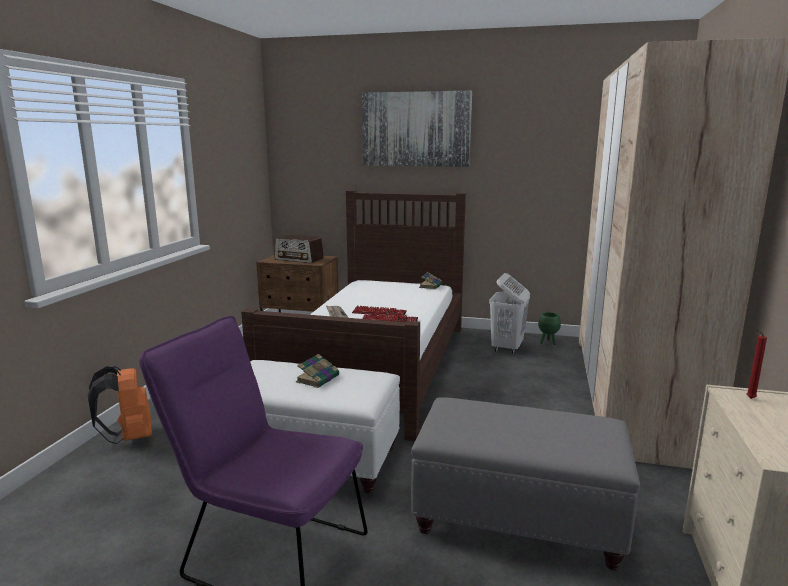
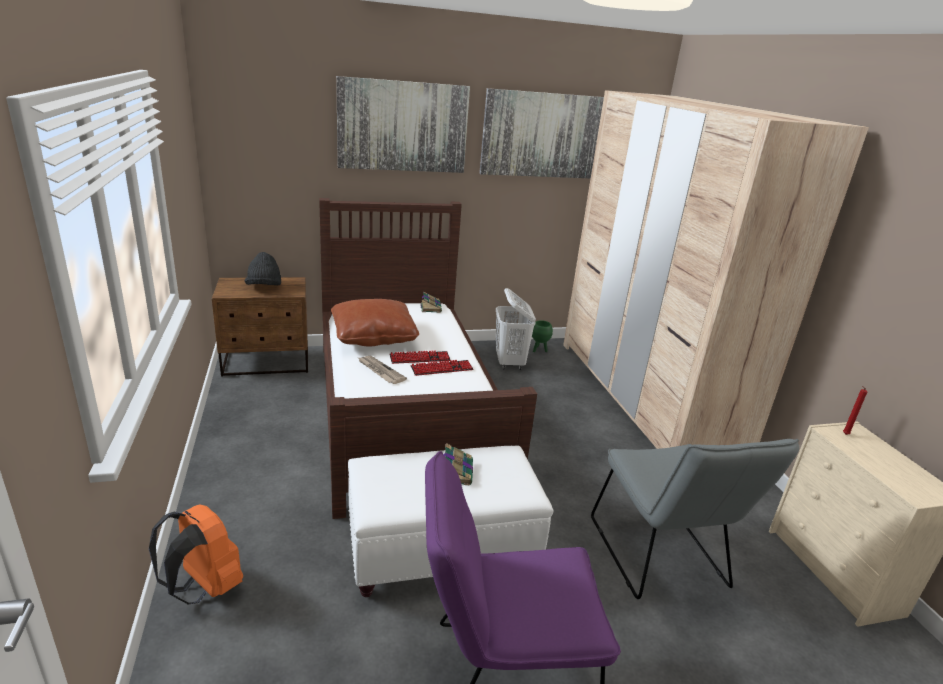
camera: 30 degrees left, 10 degrees up
(299, 259) = (264, 287): radio -> black hat
(359, 297) = (373, 336): none -> brown pillow
(516, 518) = (661, 559): grey ottoman -> grey chair
(545, 129) = (541, 135): none -> picture

